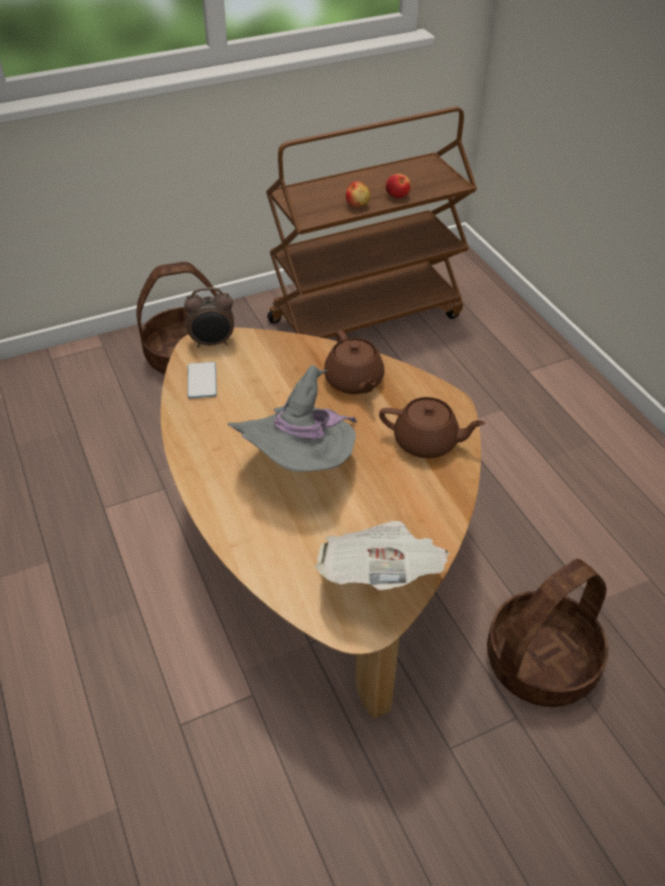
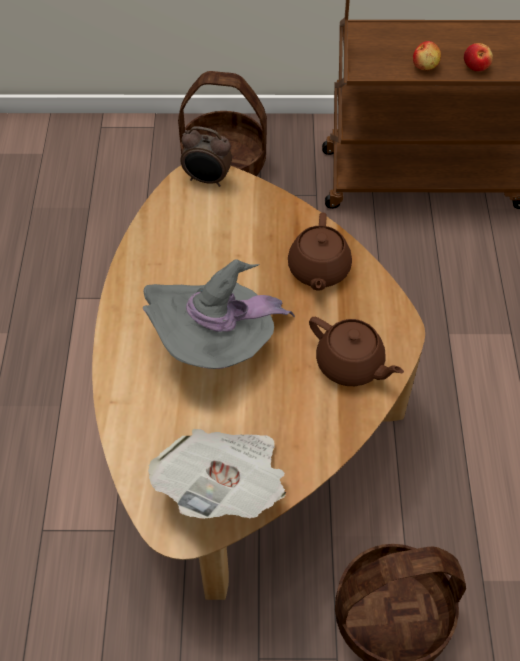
camera: 25 degrees right, 10 degrees up
(202, 381) = (175, 219): phone -> none

